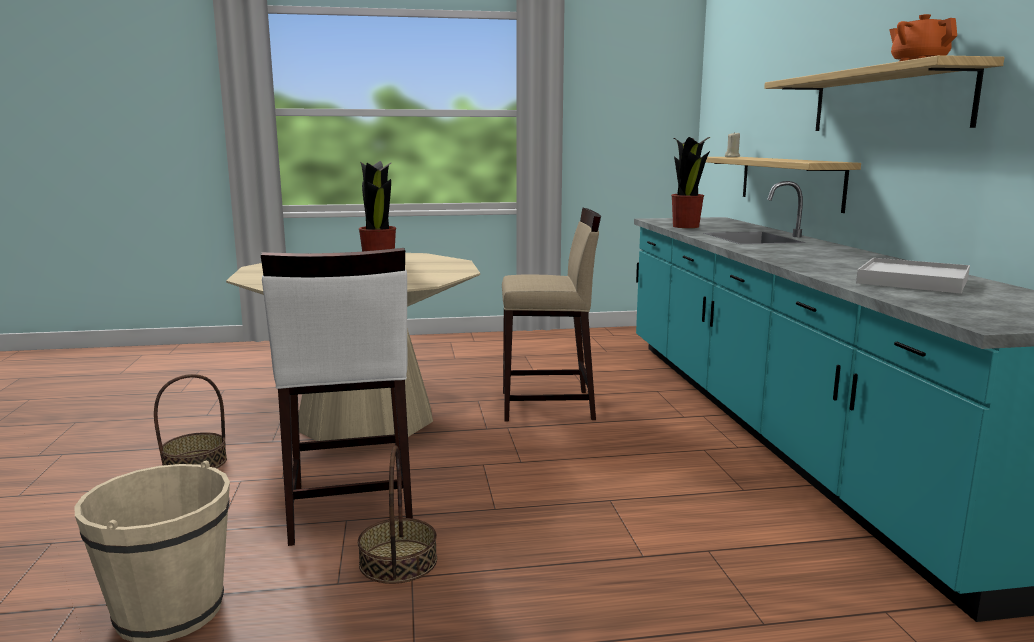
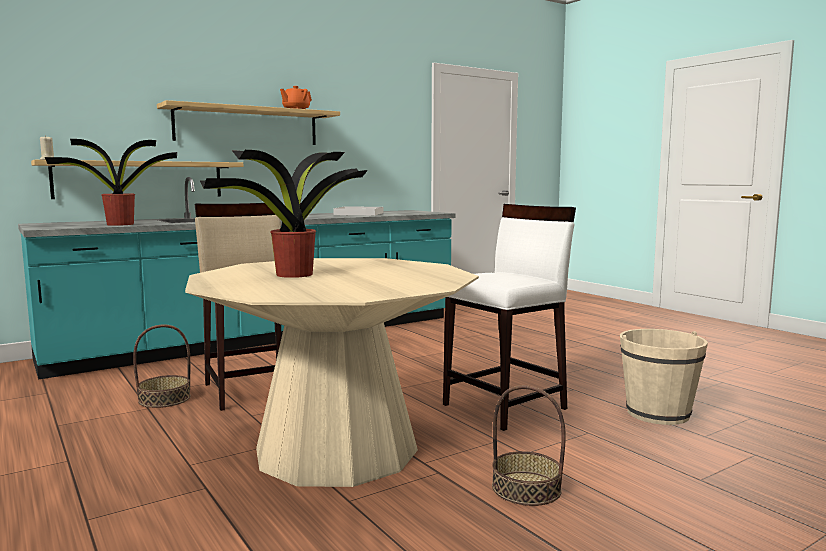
camera: 115 degrees left, 5 degrees down
(398, 561) = (536, 383): basket -> basket (164, 399)

